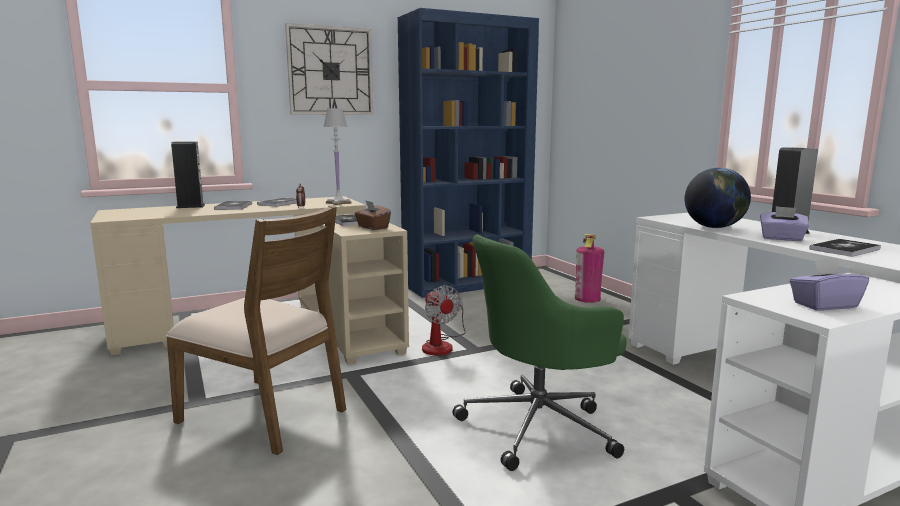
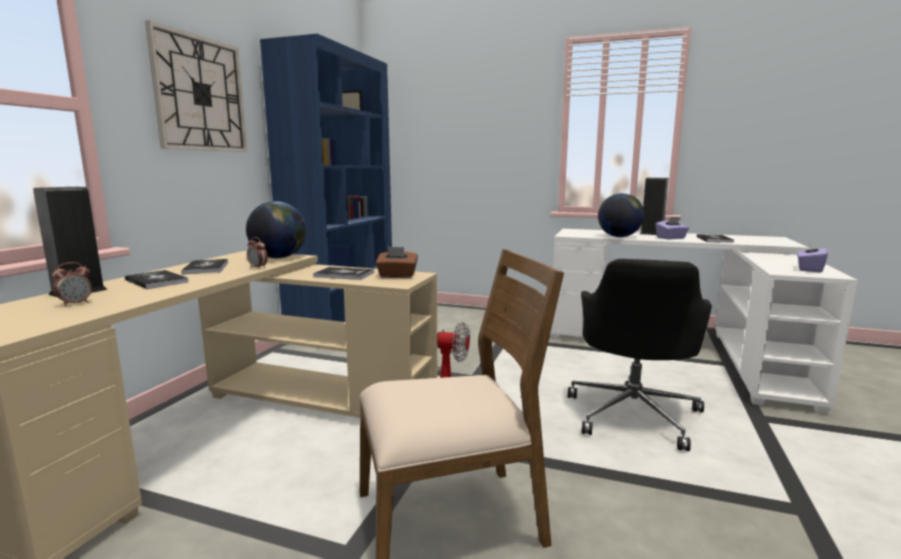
camera: 45 degrees left, 0 degrees up
(169, 211) = (76, 304): none -> alarm clock
(339, 203) = (279, 257): white table lamp -> globe
(540, 427) = (633, 414): green office chair -> black office chair
(587, 298) = (457, 314): fire extinguisher -> none

